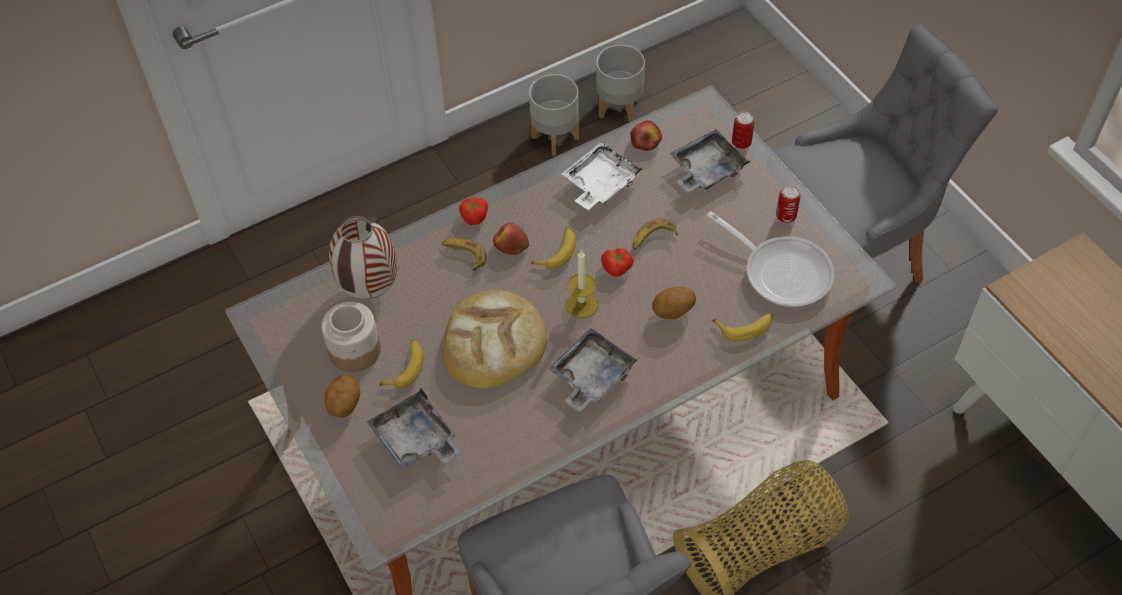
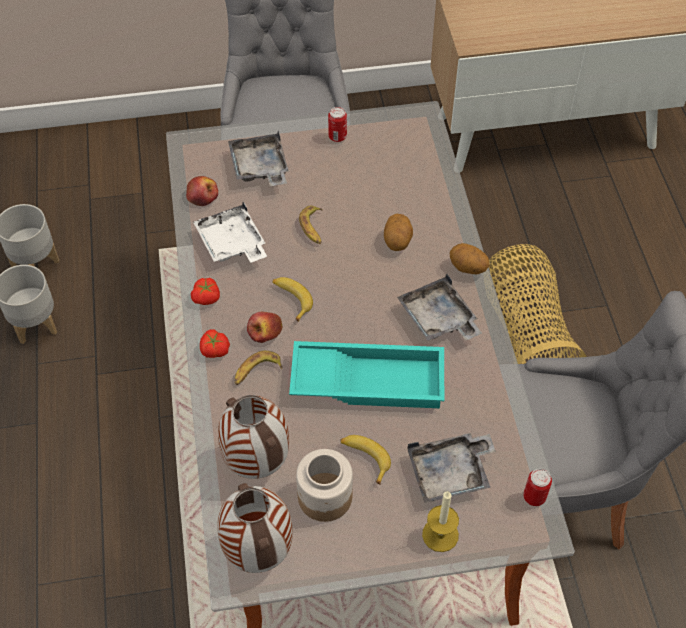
camera: 70 degrees left, 0 degrees up
(284, 321) = (257, 552): none -> vase
(344, 404) = (385, 523): potato -> potato (467, 268)
(493, 342) = (369, 379): bread -> turquoise tray
(581, 304) = (359, 300): candle -> candle (440, 535)
(616, 268) = (333, 263): tomato -> tomato (207, 298)
(741, 142) = (244, 135): can -> can (534, 496)
(745, 327) = (435, 201): banana -> none
(781, 271) = (391, 160): frying pan -> none

